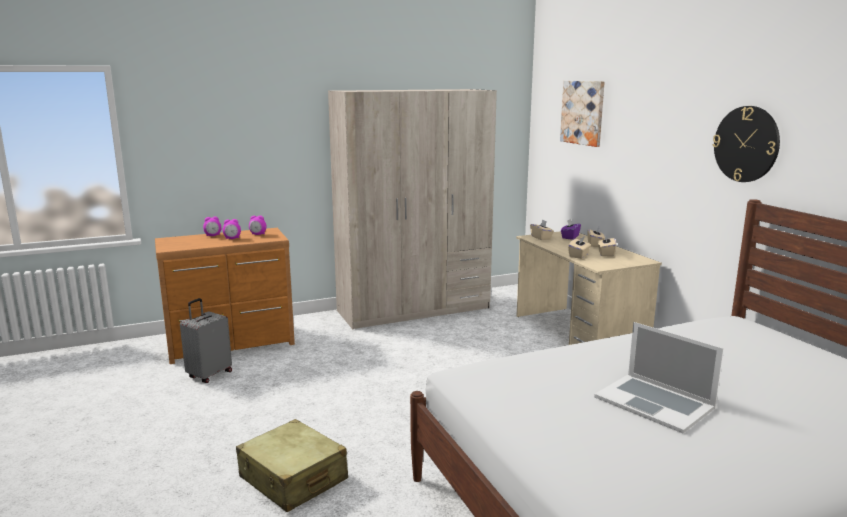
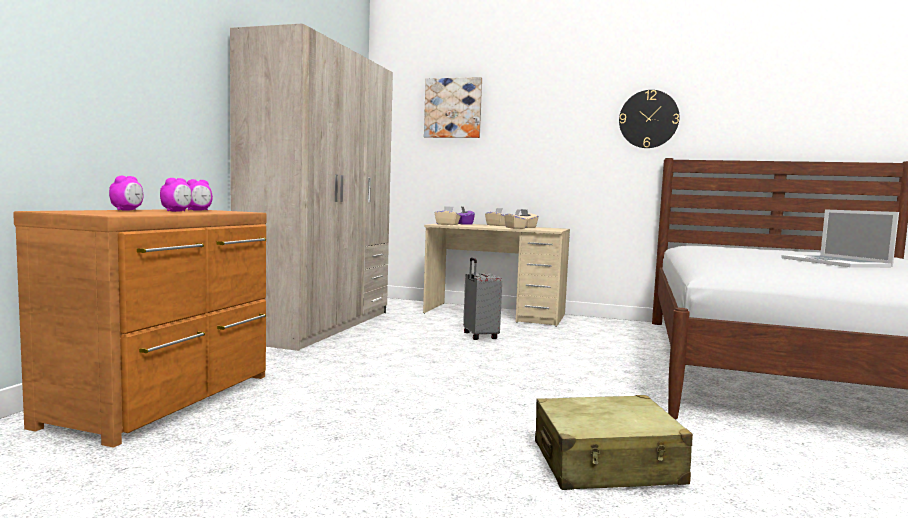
camera: 50 degrees left, 10 degrees down
(209, 375) = (226, 434): grey suitcase -> grey suitcase (479, 336)
(654, 402) = (835, 262): laptop -> laptop turned 75 degrees clockwise

